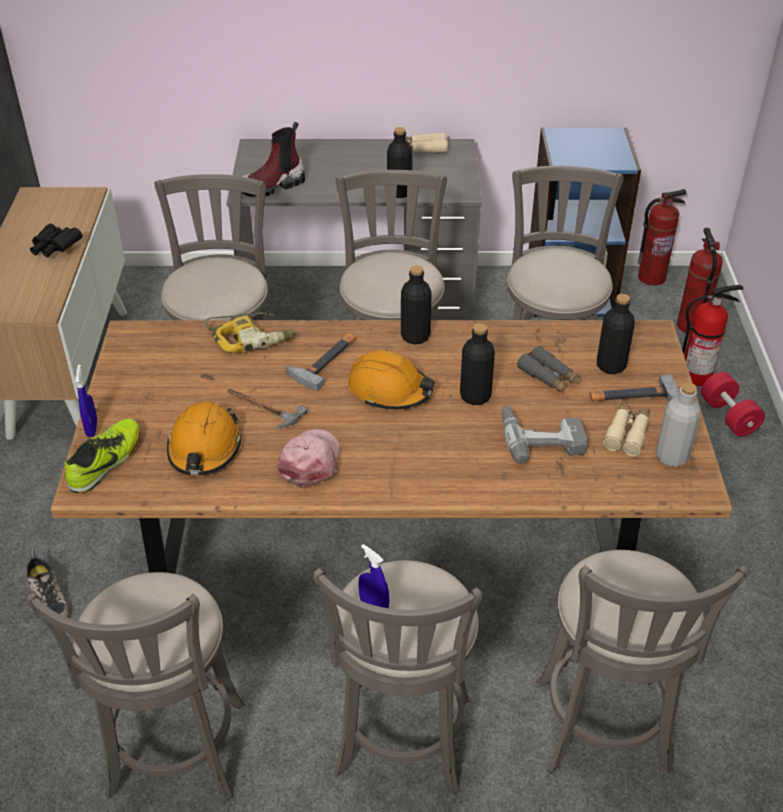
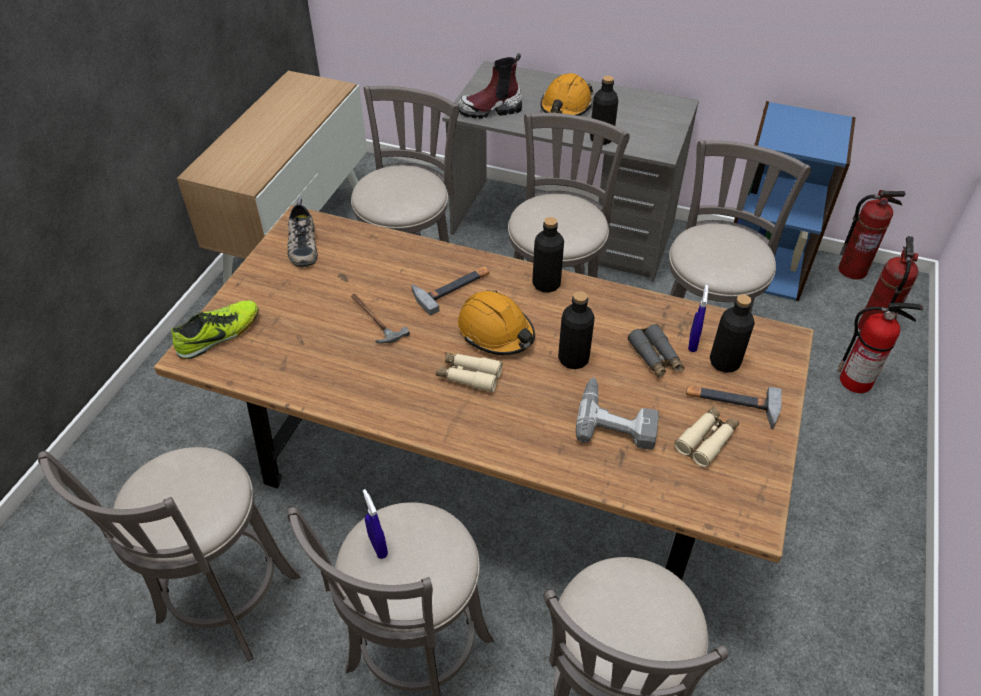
camera: 20 degrees right, 5 degrees up
(46, 598) = (190, 430): shoe -> shoe (302, 244)
(55, 249) = (286, 130): black binoculars -> none
(92, 428) = (224, 301): blue spray bottle -> blue spray bottle (693, 343)
(204, 449) = (305, 345): orange hard hat -> orange hard hat (565, 107)
(251, 337) = (399, 249): power drill -> none
(310, 461) = (389, 383): pink cap -> none
(424, 149) = (646, 101): beige binoculars -> beige binoculars (469, 376)
(671, 457) = (742, 479): grey bottle -> none
(728, 416) = (872, 432): red dumbbell -> none

